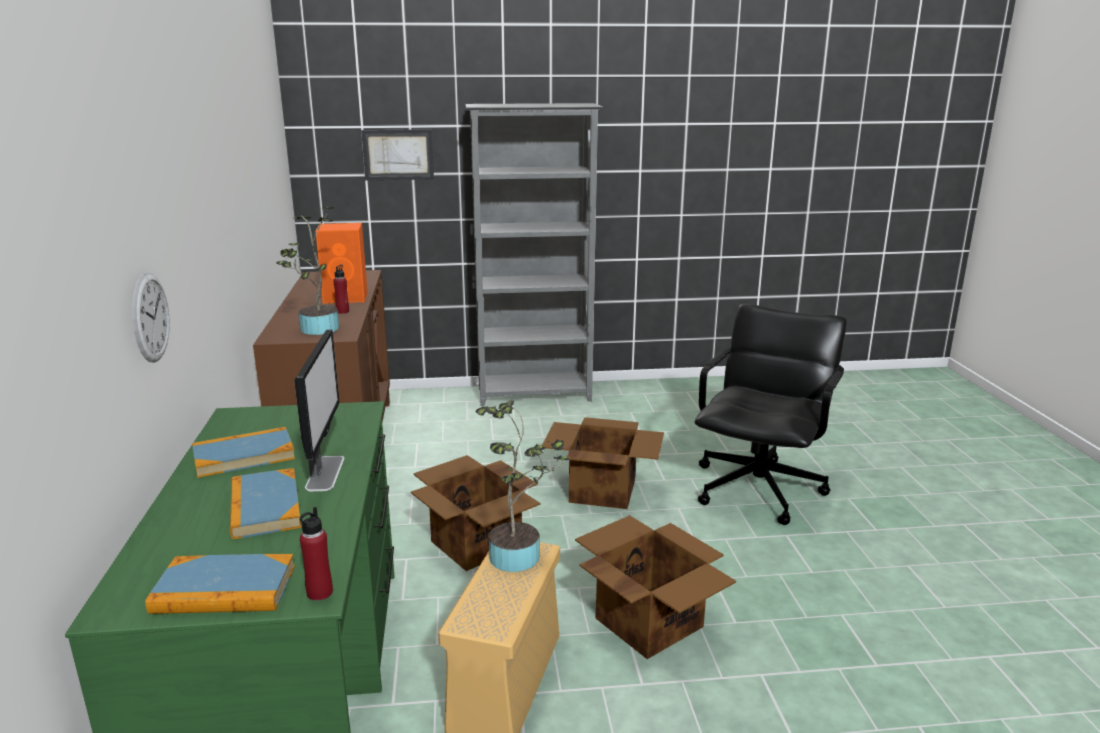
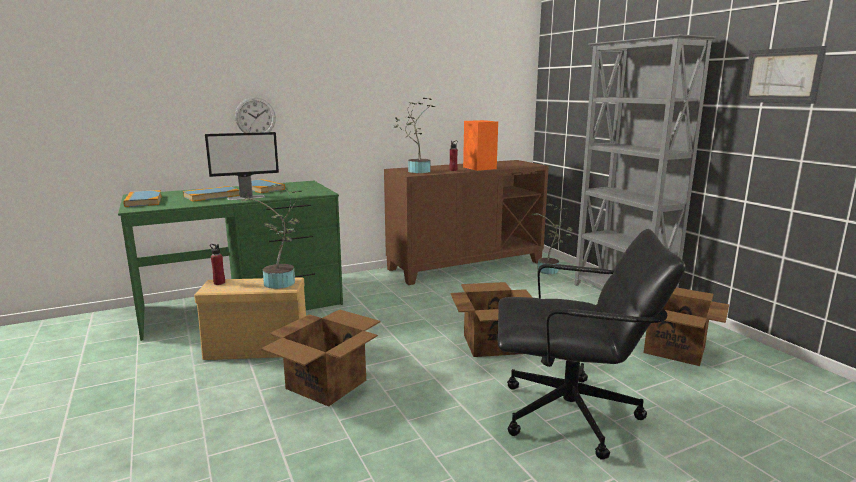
camera: 70 degrees right, 5 degrees down
(319, 592) = (135, 209): red bottle -> red bottle (219, 283)
(398, 154) = (584, 86): picture -> picture (782, 76)
(425, 406) = (550, 271): none -> potted plant
(476, 545) = (388, 317): cardboard box -> cardboard box (674, 349)

